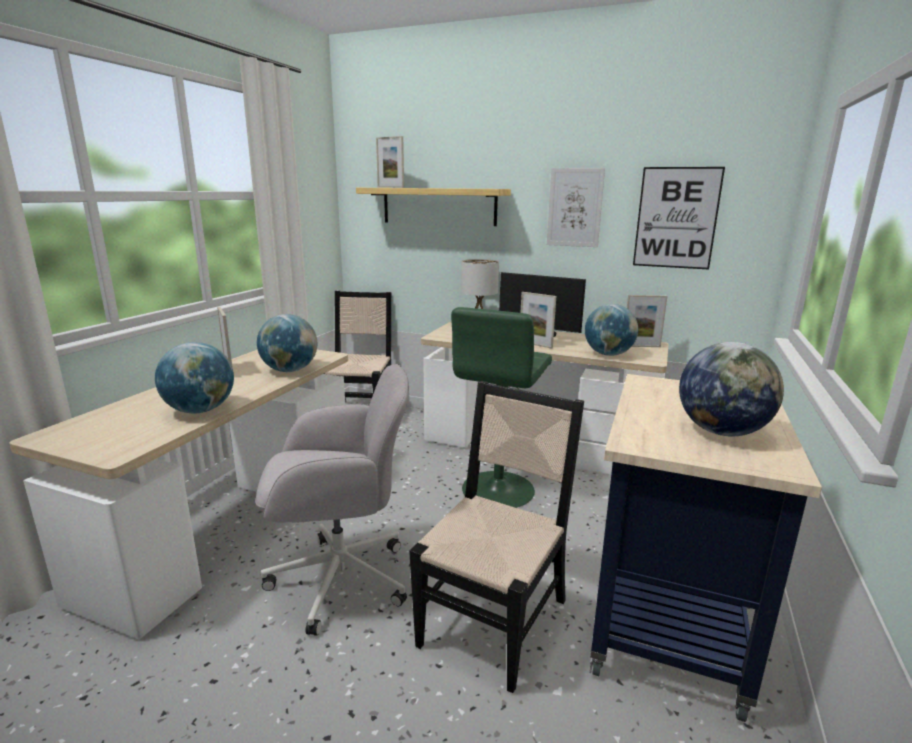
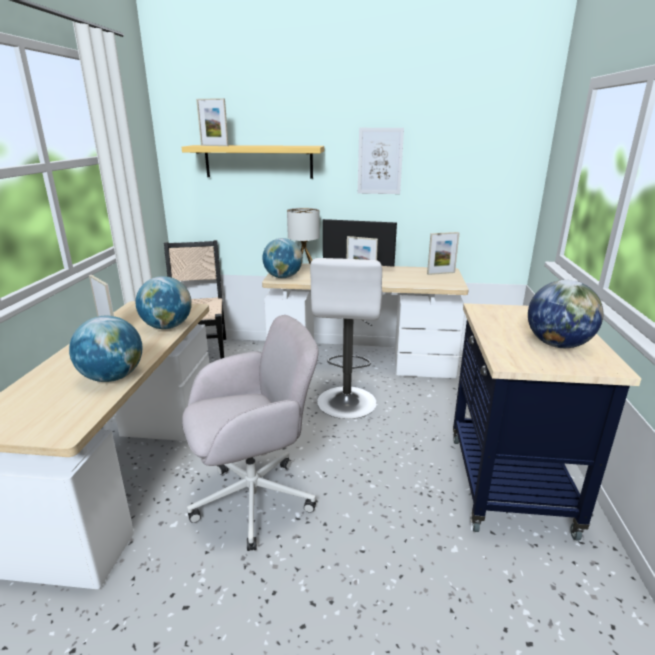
camera: 15 degrees left, 5 degrees up
(493, 622) = (388, 509): chair -> none
(497, 490) = (346, 402): green stool -> white stool
(608, 354) = (421, 283): globe -> globe (283, 277)
(676, 218) = (461, 168): picture -> none

